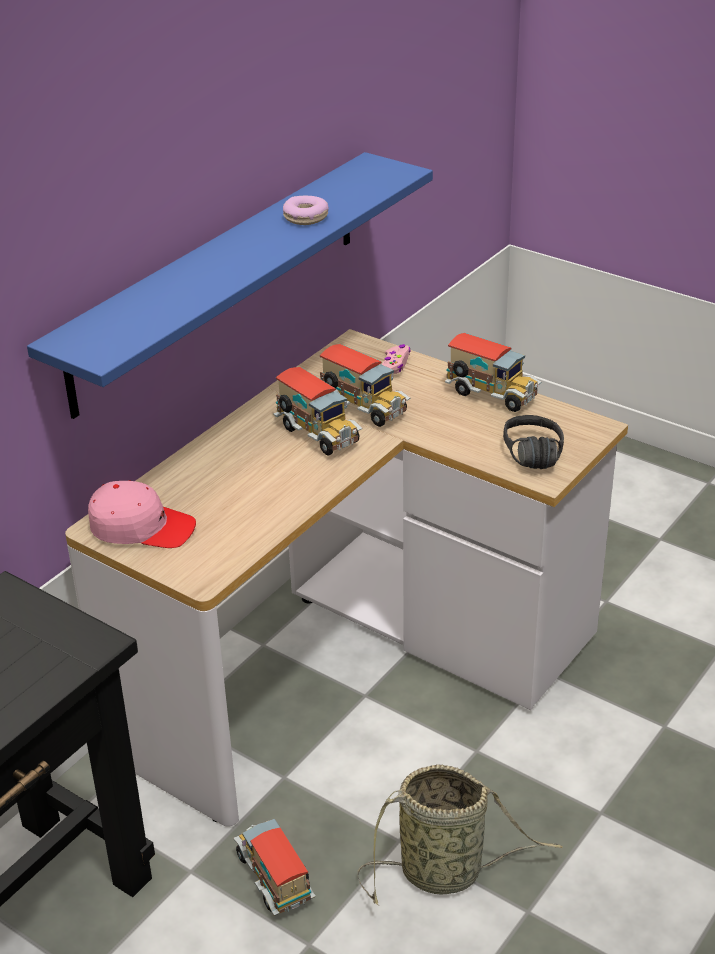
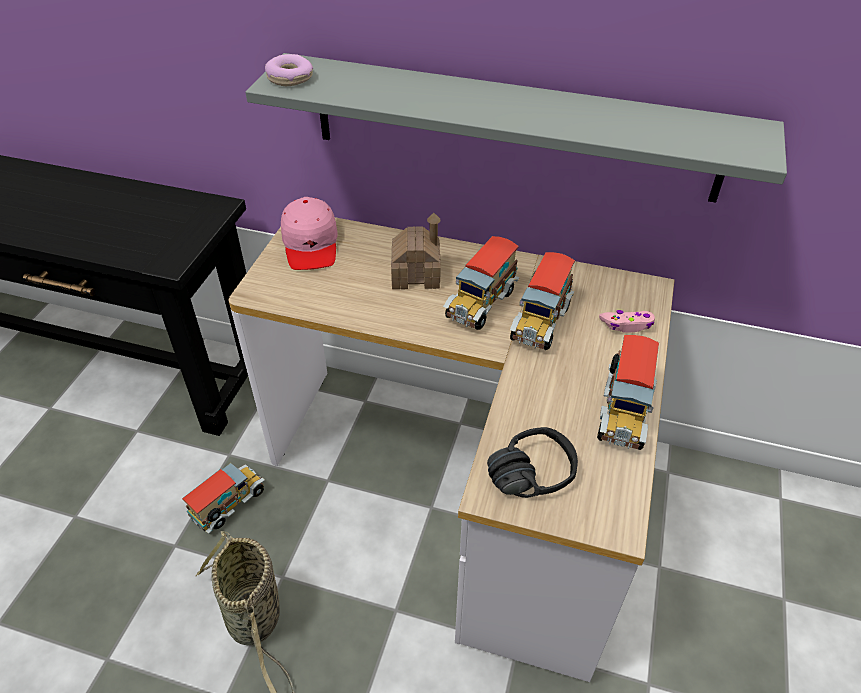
camera: 70 degrees right, 10 degrees up
(219, 280) = (512, 127): blue shelf -> grey shelf
(246, 464) = (416, 273): none -> toy house
(306, 217) = (593, 119): donut -> donut (290, 78)

